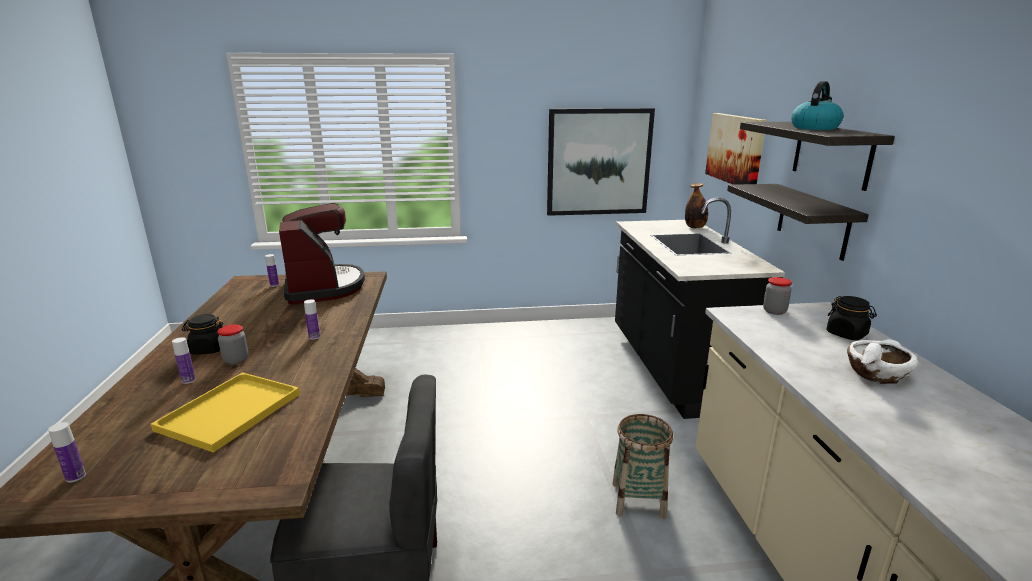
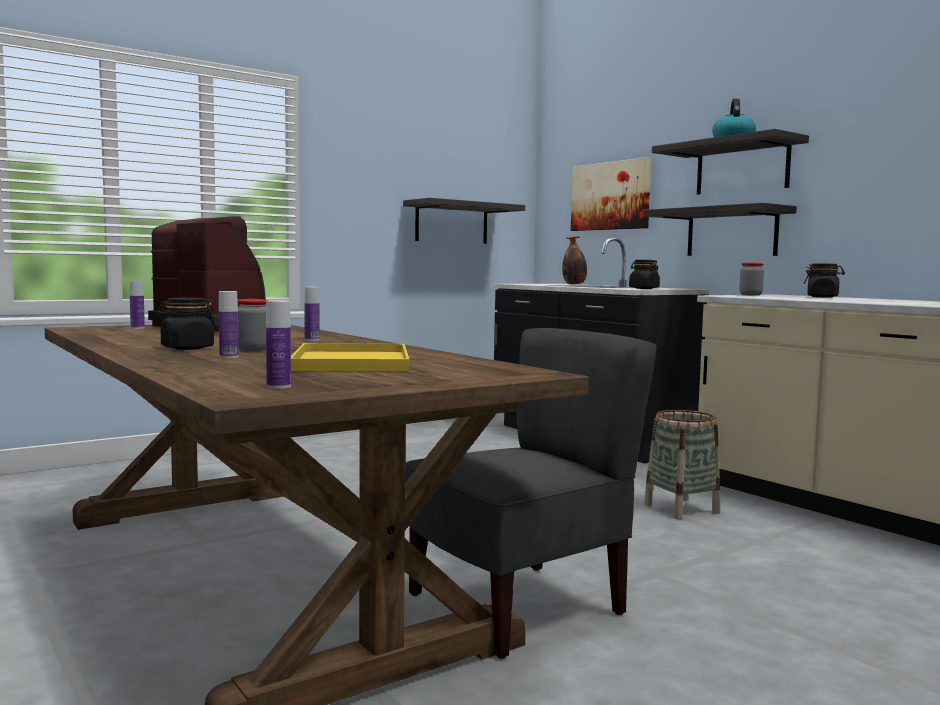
camera: 30 degrees left, 15 degrees down
(598, 162) = (451, 223): picture -> shelf
(707, 266) = (643, 288): none -> black jar
(875, 373) = (879, 300): white bowl -> none

